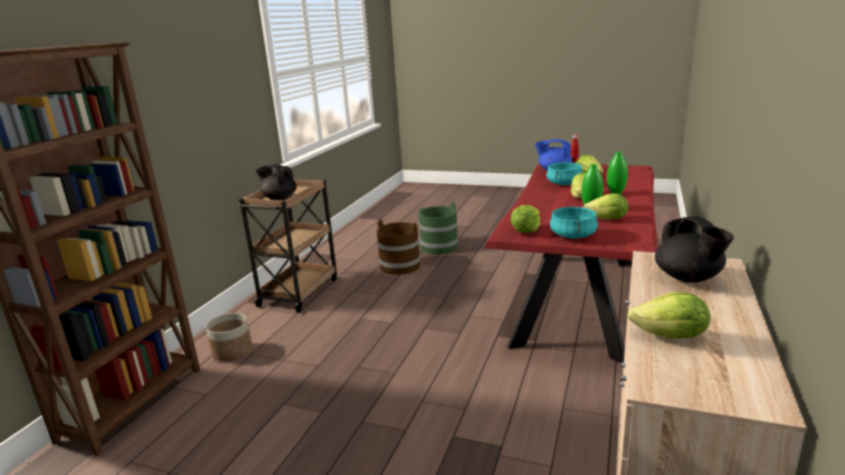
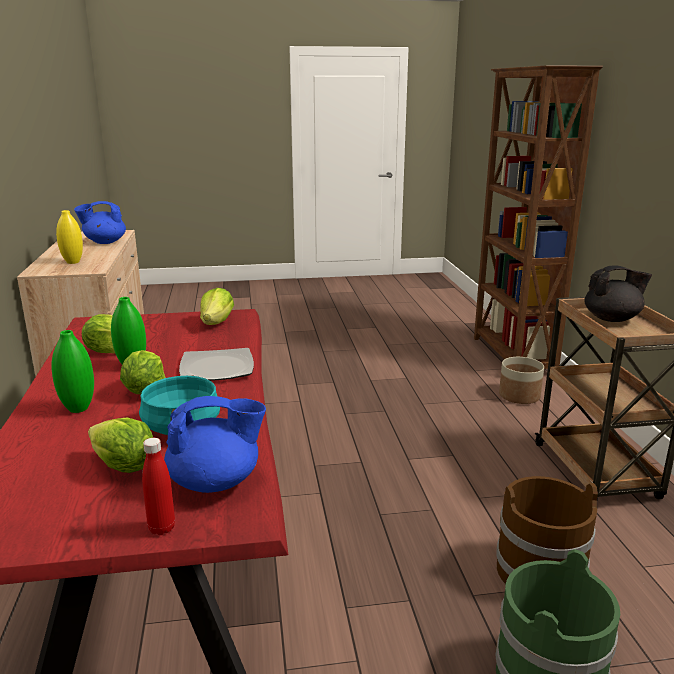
camera: 150 degrees right, 0 degrees up
(539, 202) = (216, 368): none -> plate
(572, 235) = (160, 324): turquoise cooking pot -> none
(671, 336) = (104, 242): lettuce -> blue teapot
(688, 278) = (73, 262): black teapot -> yellow vase

